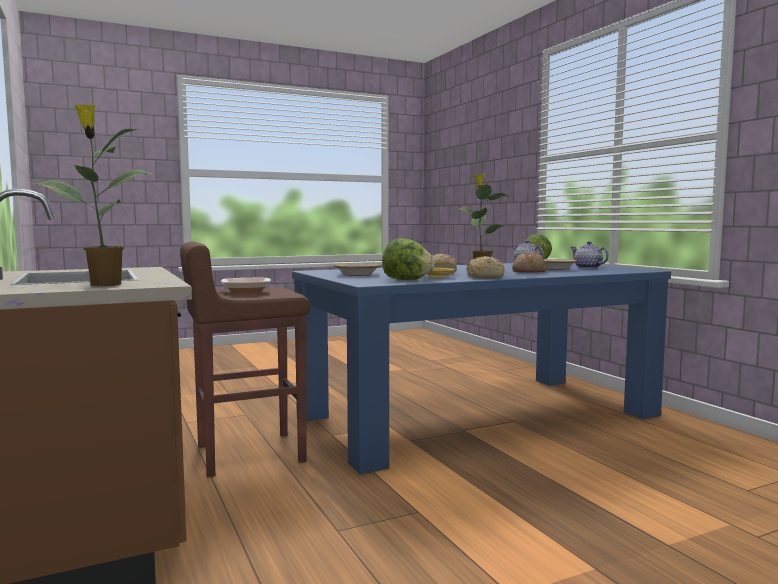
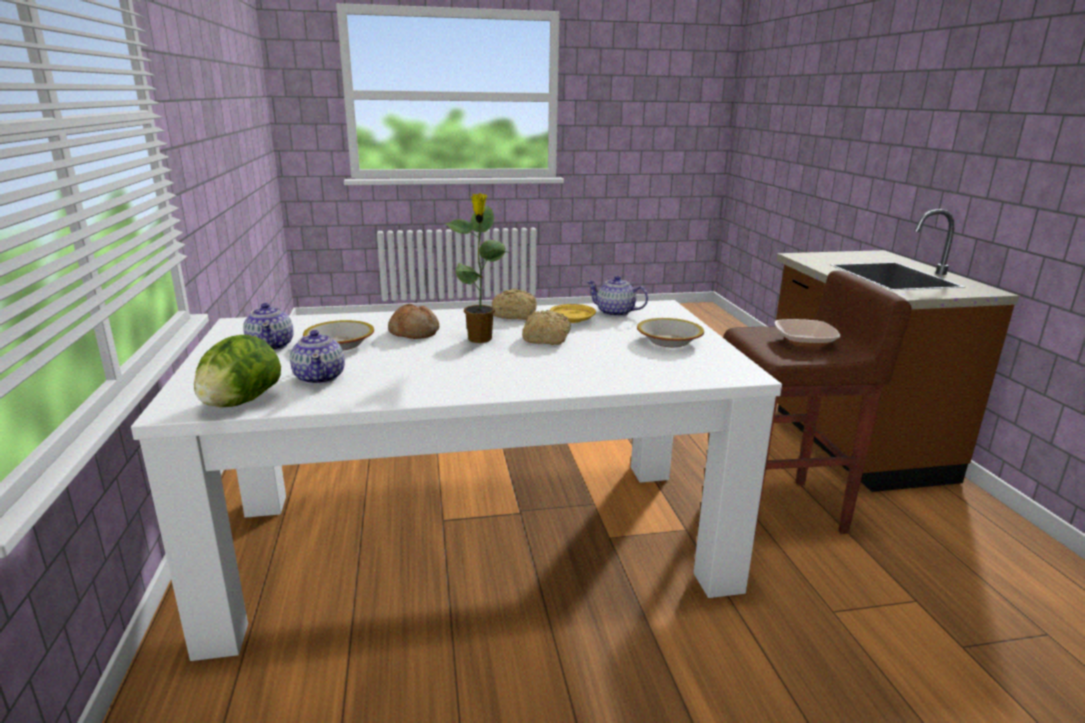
camera: 165 degrees left, 15 degrees up
(104, 284) = (833, 257): potted plant -> none
(406, 280) = (615, 313): lettuce -> teapot
(478, 415) = (475, 542): blue dining table -> white dining table

